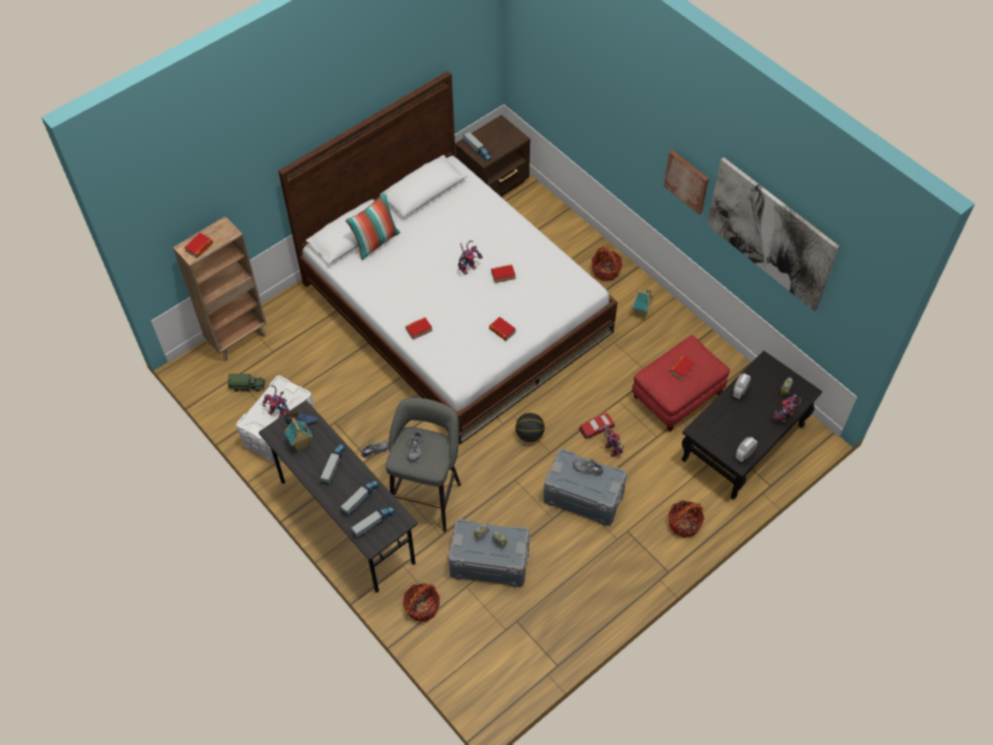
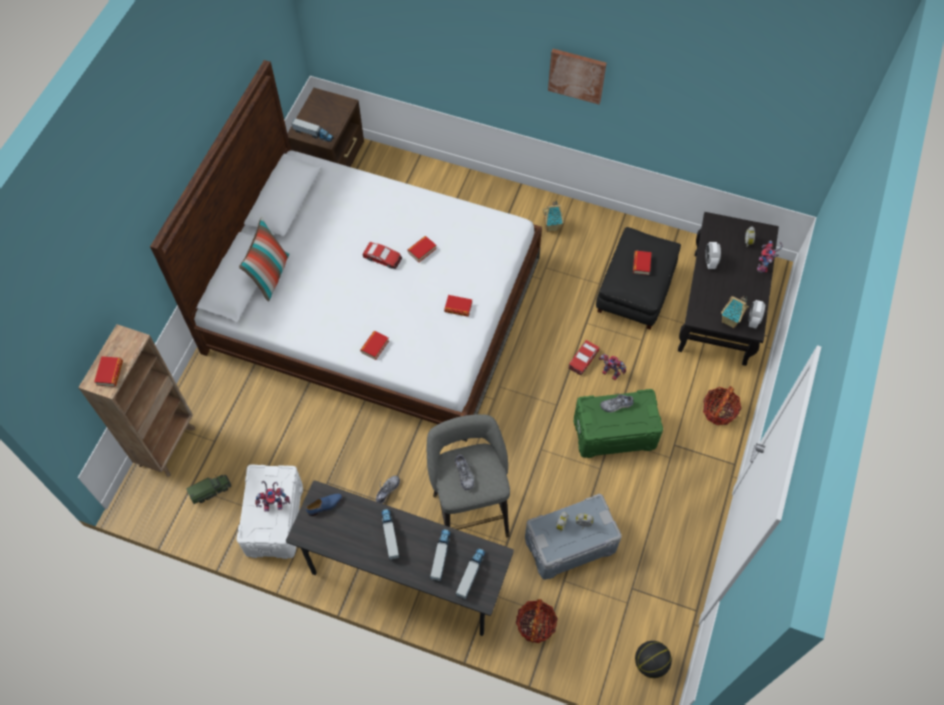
camera: 30 degrees left, 5 degrees up
(301, 444) = (340, 531): toy house -> toy house (730, 321)
(468, 267) = (382, 258): toy robot -> toy car
(529, 434) = (526, 397): basketball -> basketball (650, 663)
(583, 497) = (614, 433): grey storage box -> green storage box
(606, 271) = (494, 201): basket -> none
(677, 394) = (634, 290): red ottoman -> black ottoman
(770, 233) = (696, 92): picture -> none

